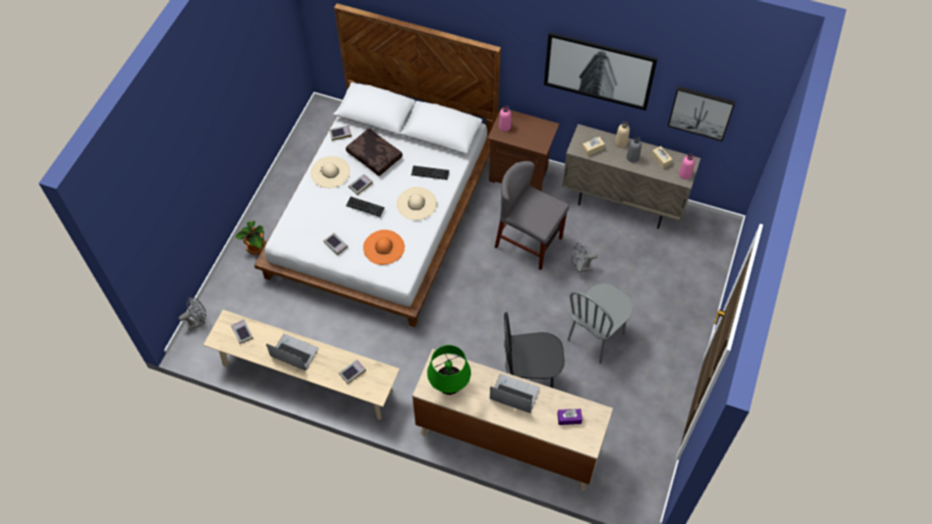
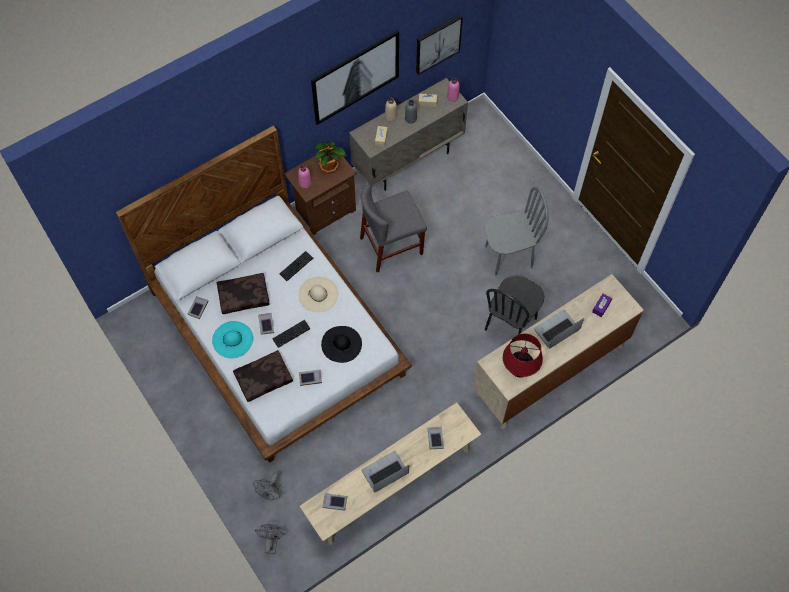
camera: 55 degrees left, 5 degrees up
(256, 248) = (232, 452): potted plant -> potted plant (329, 167)
(312, 213) = (263, 377): none -> brown pillow
(330, 172) = (232, 339): beige hat -> turquoise hat
(383, 247) = (341, 344): orange hat -> black hat
(449, 387) = (519, 370): green table lamp -> red table lamp
(580, 268) = (442, 227): grey fan -> grey fan (271, 493)
(596, 337) = (508, 256): grey chair -> grey chair turned 90 degrees counterclockwise

